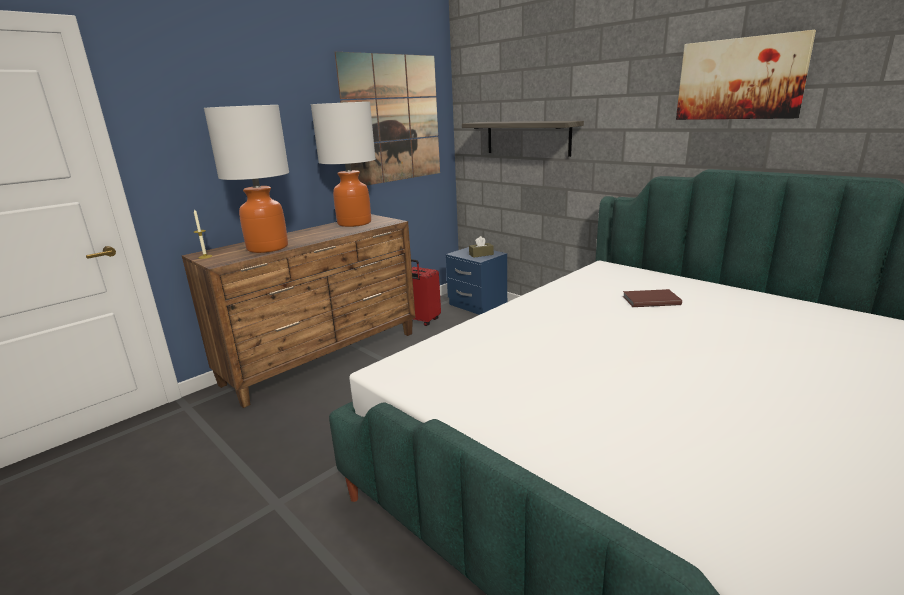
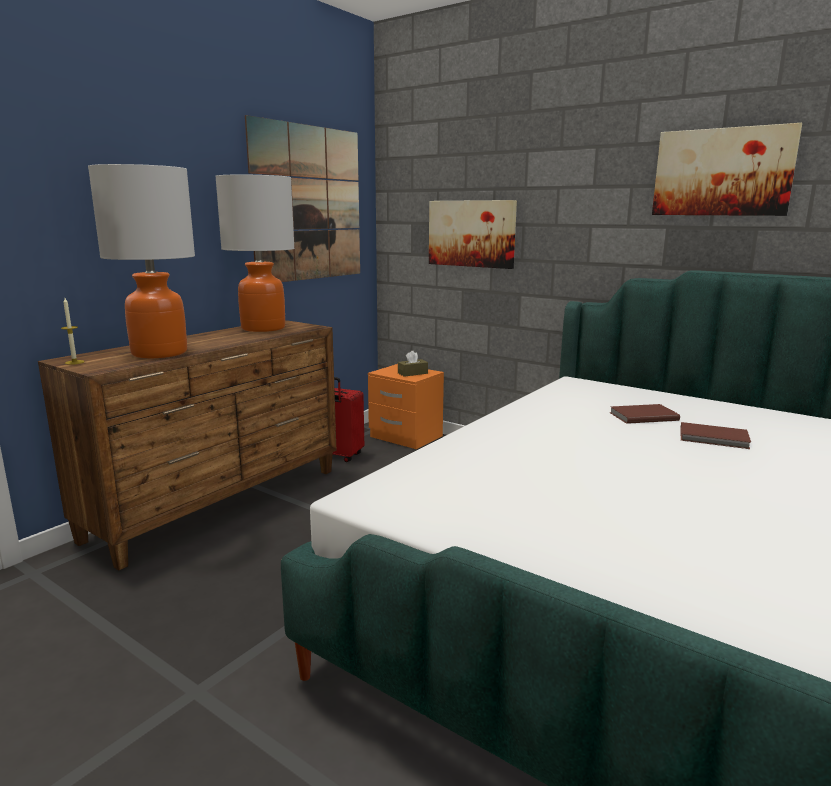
camera: 10 degrees left, 5 degrees down
(477, 305) = (405, 437): blue nightstand -> orange nightstand
(527, 138) = (471, 233): shelf -> picture
(706, 323) = (714, 438): none -> brown book

